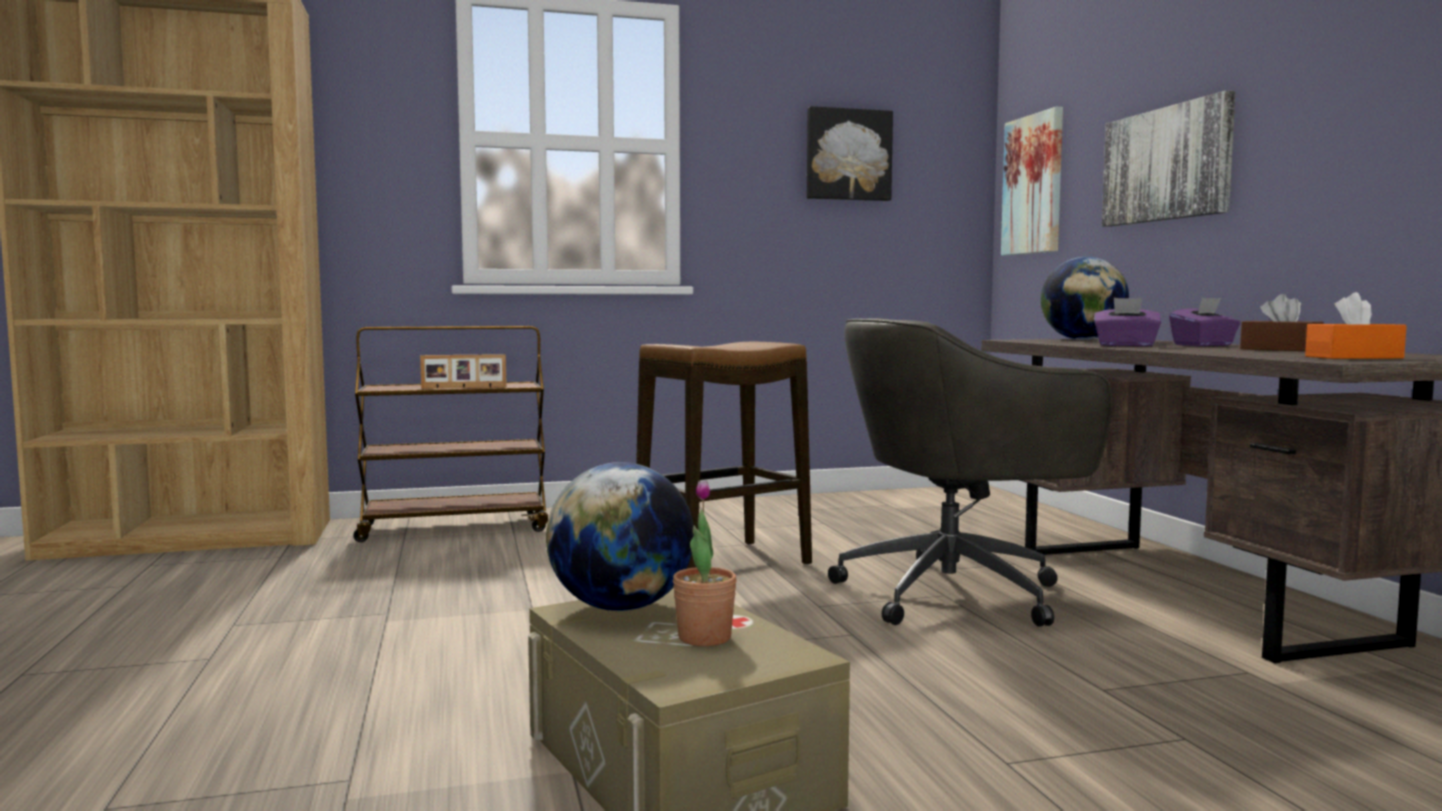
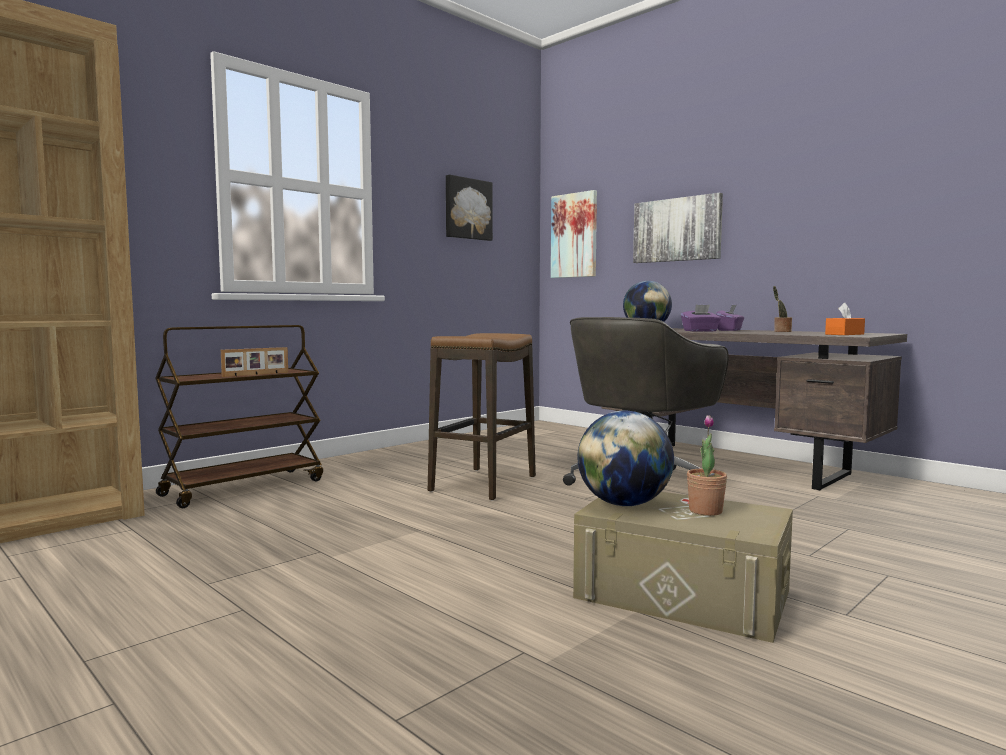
camera: 30 degrees left, 0 degrees up
(1280, 349) = (781, 331): brown tissue box -> potted plant

